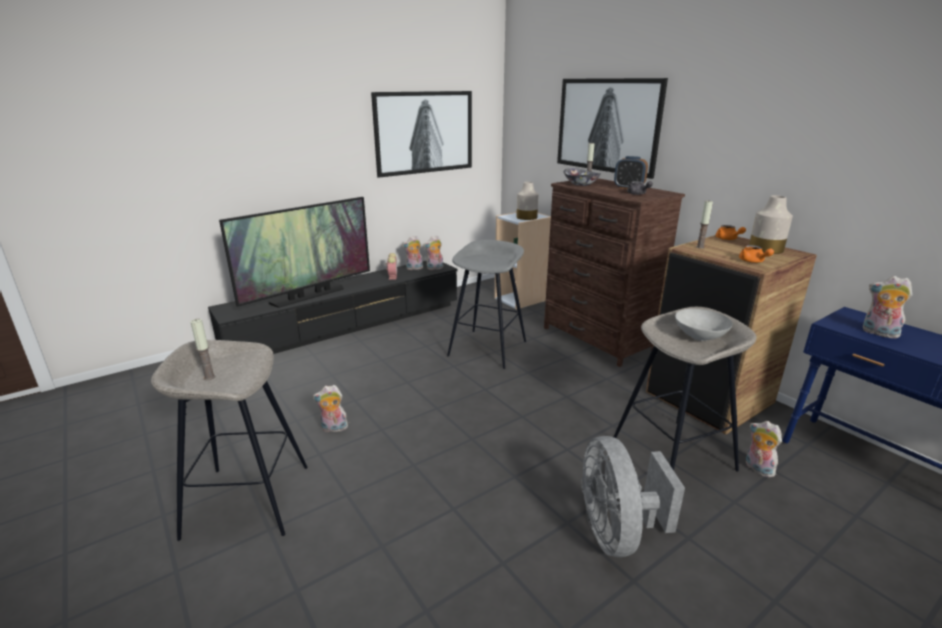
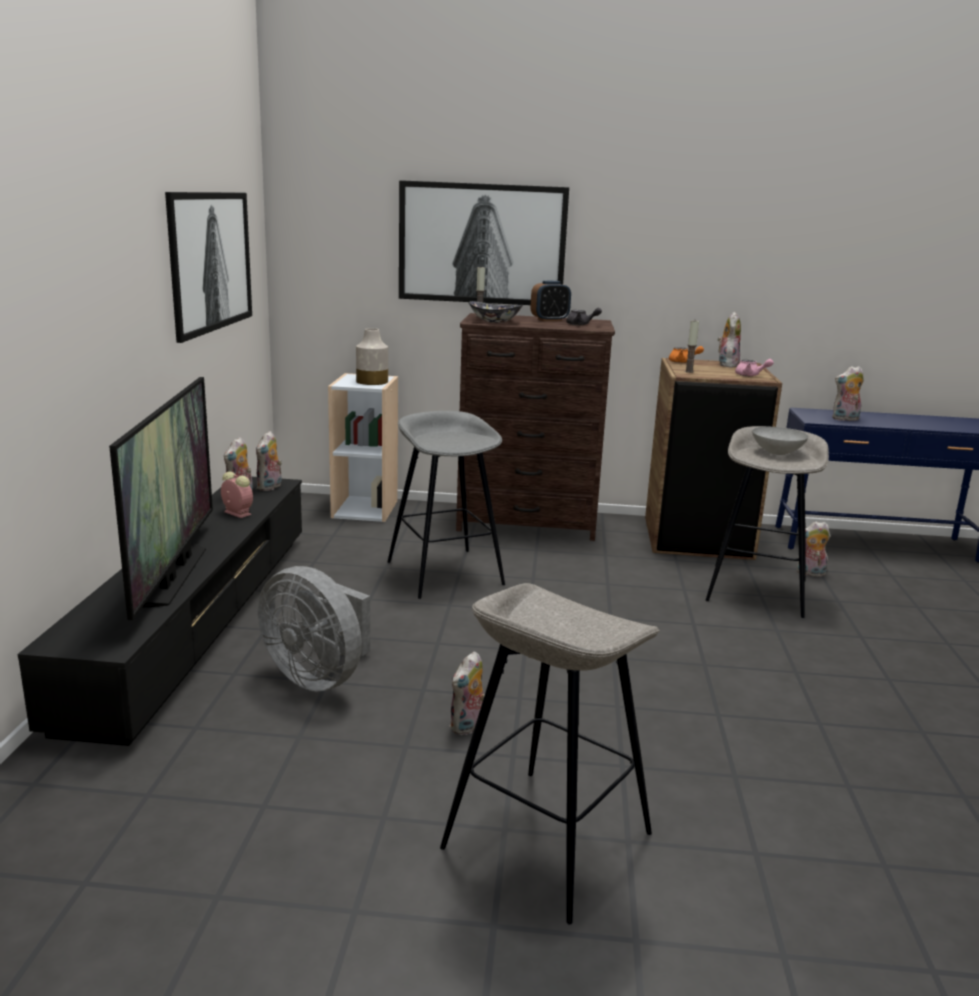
camera: 50 degrees left, 5 degrees down
(209, 377) = (563, 637): candle -> none
(616, 532) = (828, 658): grey fan -> grey fan (318, 676)
(753, 261) = (750, 375): orange teapot -> pink teapot
(766, 249) = (726, 365): beige vase -> plush toy

